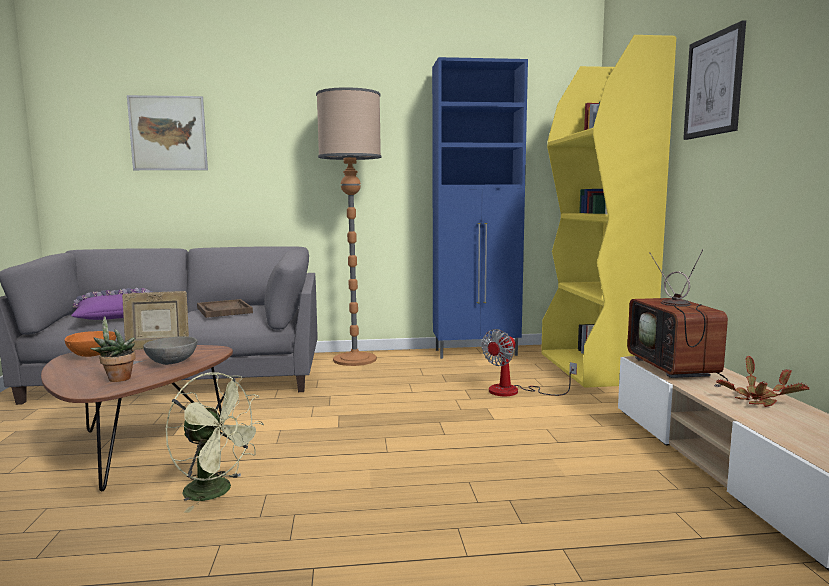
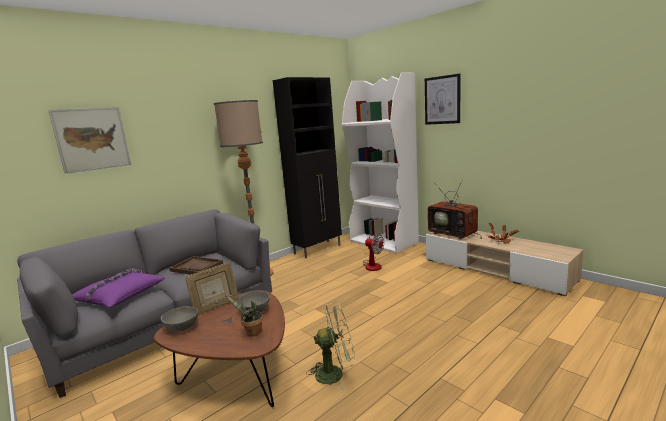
camera: 35 degrees left, 5 degrees up
(92, 355) = (182, 328): orange bowl -> grey bowl
(477, 353) = (318, 249): blue cabinet -> black cabinet
(515, 391) = (372, 265): fan -> fan turned 60 degrees counterclockwise
(594, 368) = (384, 242): yellow bookcase -> white bookcase

